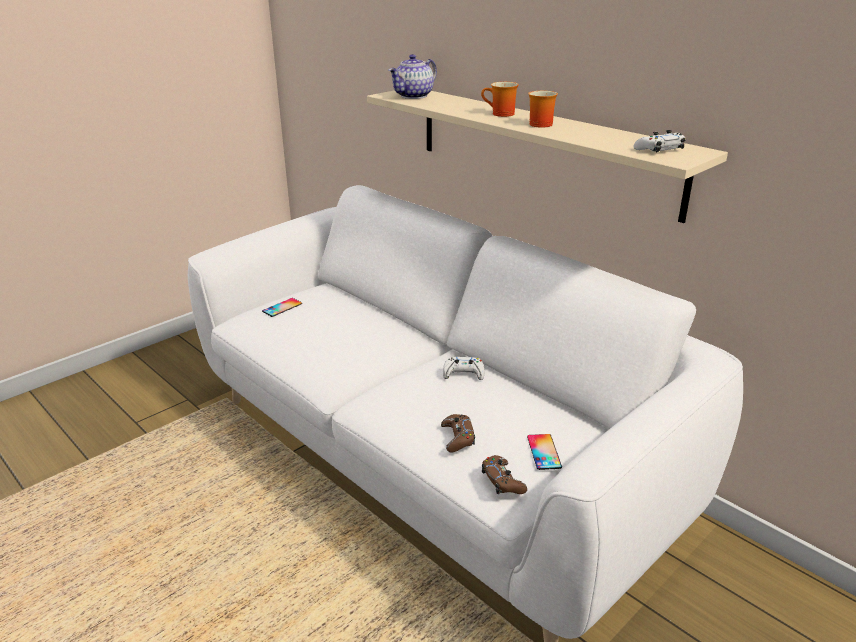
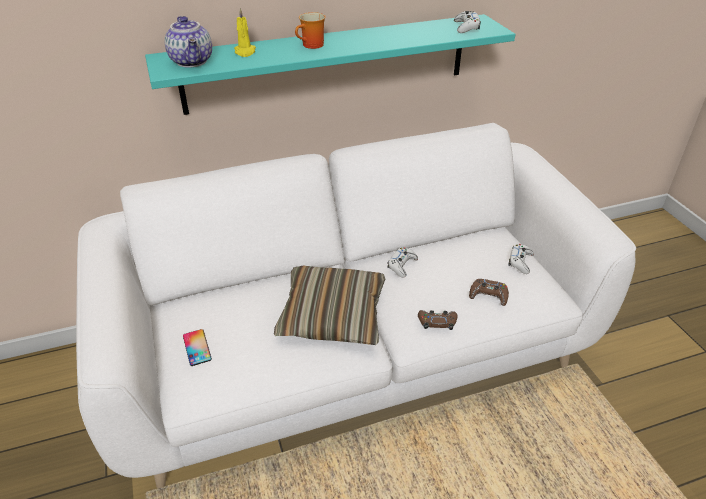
camera: 65 degrees left, 10 degrees up
(360, 355) = (332, 315): none -> pillow
(454, 102) = (245, 52): none -> yellow candle
(502, 481) = (544, 291): brown game controller -> brown game controller (437, 322)
(538, 124) = (360, 41): mug -> none
(541, 148) = (328, 63): beige shelf -> turquoise shelf
(544, 452) = (520, 262): phone -> white game controller

